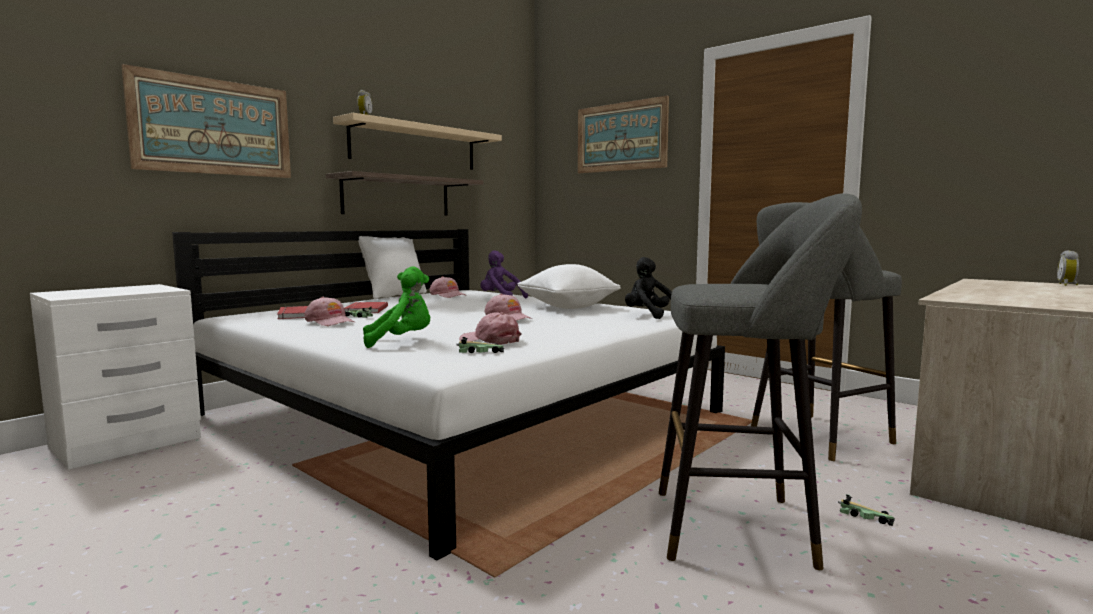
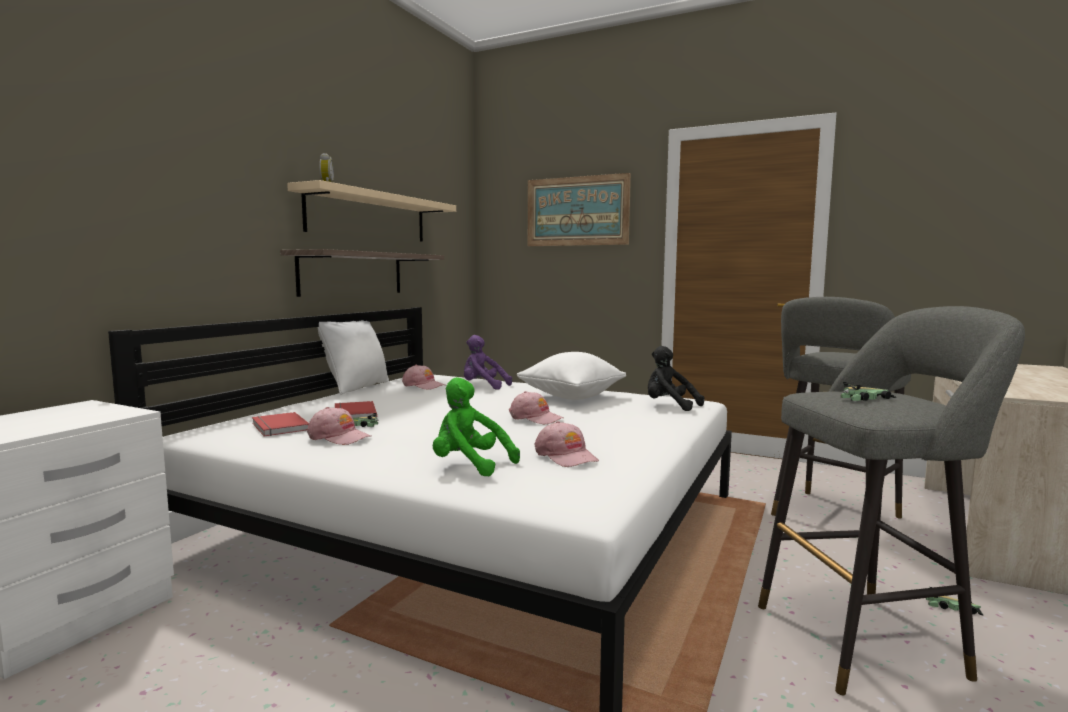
camera: 15 degrees left, 0 degrees up
(213, 127) = (154, 194): picture -> none
(401, 341) = (469, 465): green plush toy -> green plush toy turned 120 degrees counterclockwise
(480, 351) = (581, 475): toy car -> toy car (865, 398)
(490, 340) = (566, 456): pink cap -> pink cap turned 135 degrees counterclockwise
(1068, 285) = (1027, 366): alarm clock -> none

